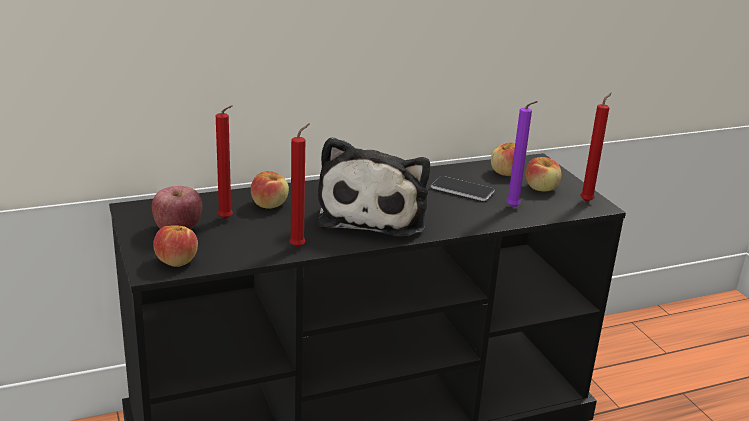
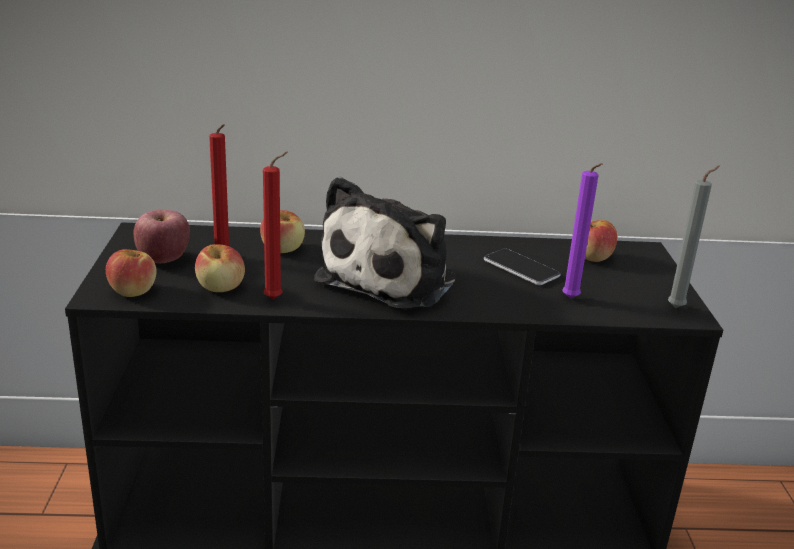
camera: 20 degrees right, 0 degrees up
(541, 188) = (626, 282): apple -> apple (220, 287)
(587, 201) = (678, 307): red candle -> grey candle

